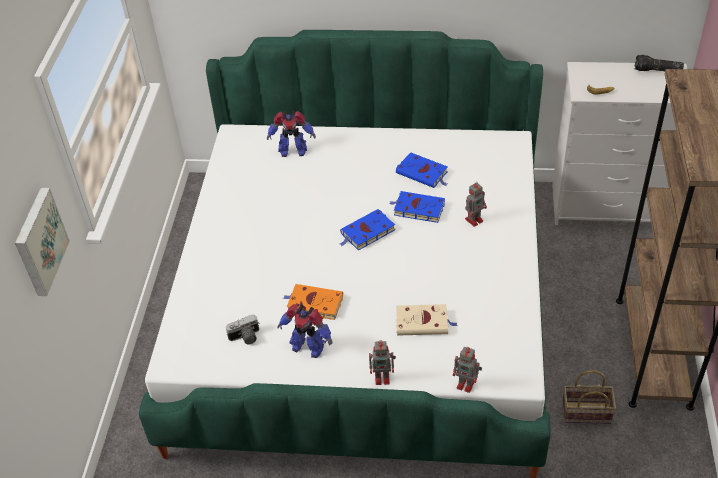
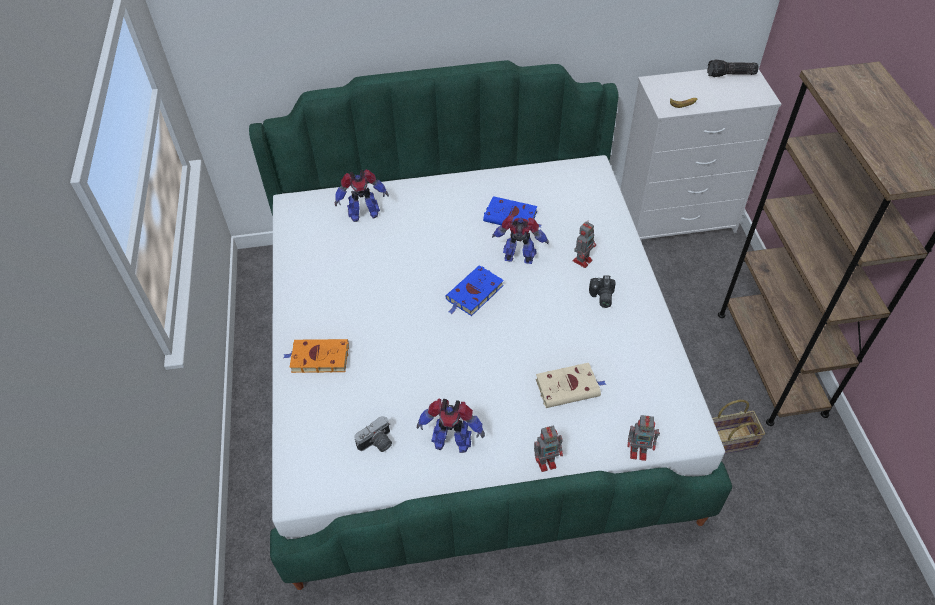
camera: 15 degrees left, 5 degrees up
(39, 241) = (119, 396): picture -> none
(313, 304) = (442, 388): orange book -> orange book (318, 358)
(417, 209) = (519, 258): blue book -> toy robot
(479, 253) = (601, 297): none -> camera

